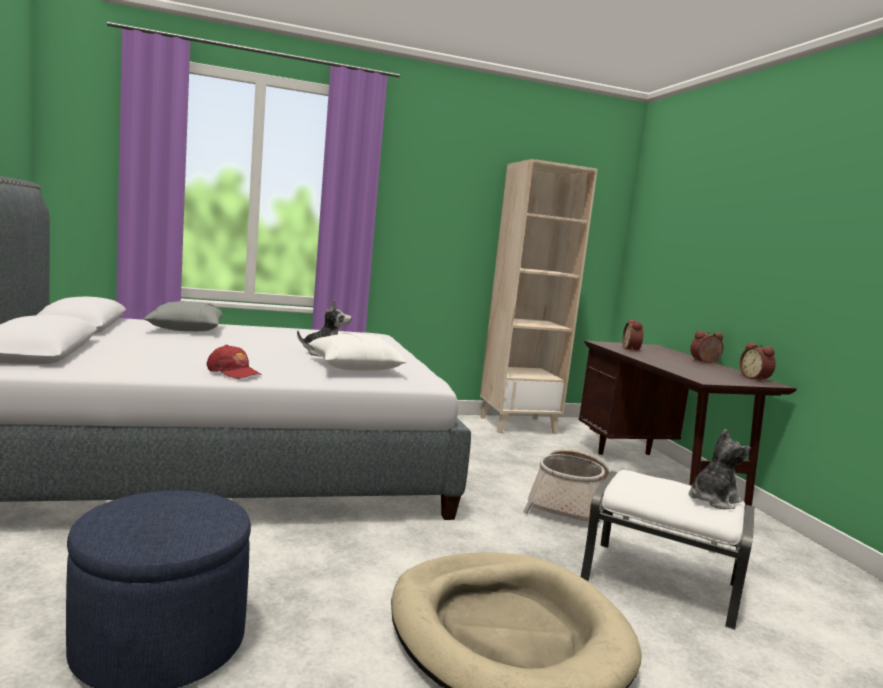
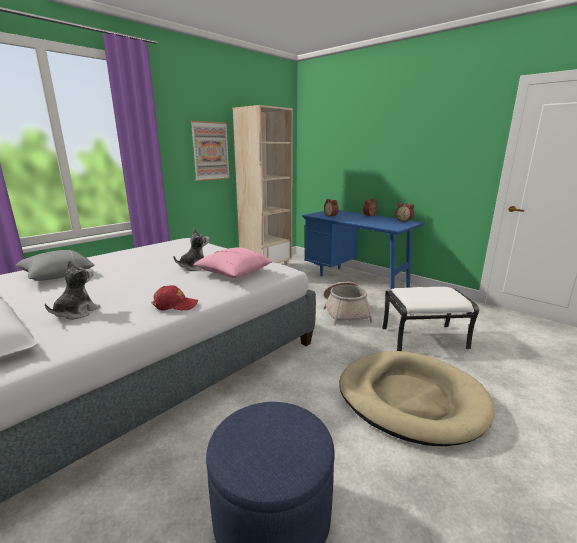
camera: 30 degrees left, 10 degrees up
(354, 367) = (234, 273): white pillow -> pink pillow
(459, 222) = (210, 151): none -> picture
(658, 475) = (356, 279): brown desk -> blue desk
(712, 500) = (447, 292): plush toy -> plush toy (76, 312)

